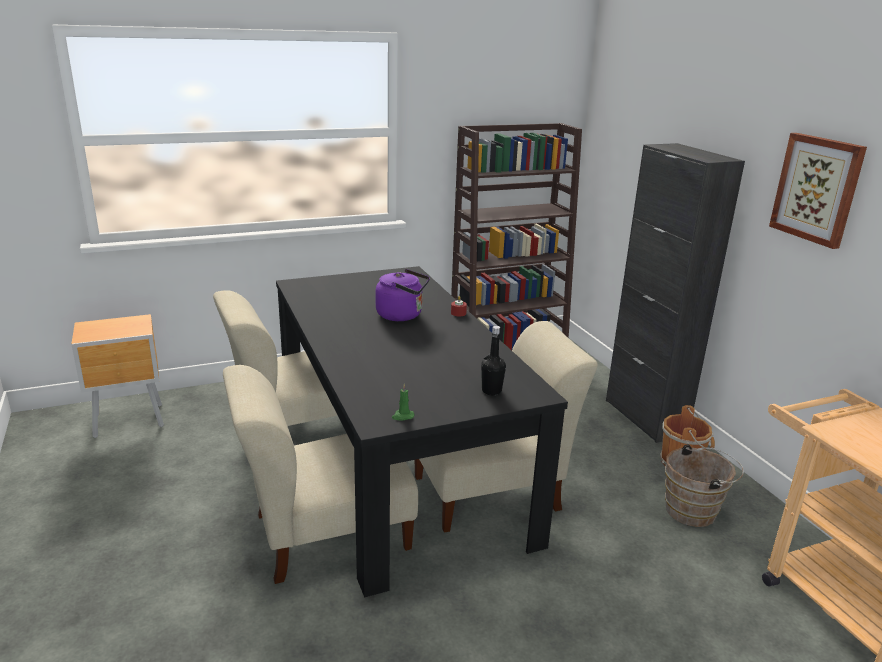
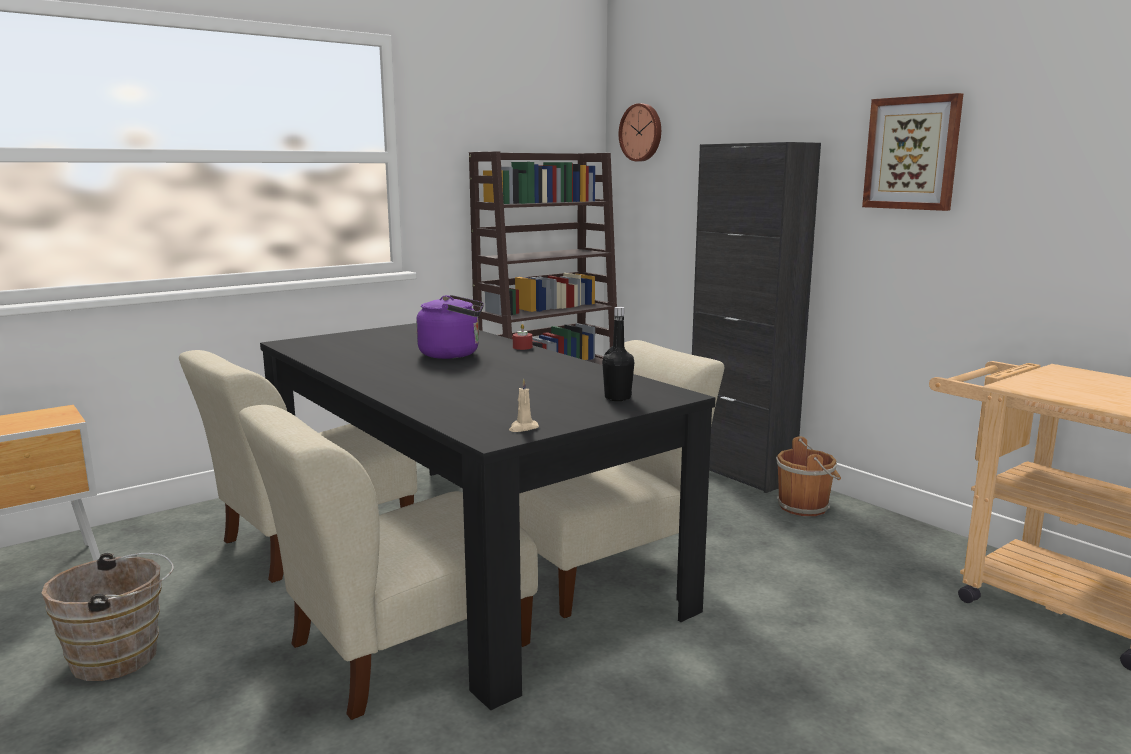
camera: 15 degrees left, 10 degrees down
(402, 416) = (523, 428): green candle -> beige candle
(613, 111) = (642, 132): none -> wall clock
(694, 511) = (846, 548): brown bucket -> brown bucket (122, 657)

